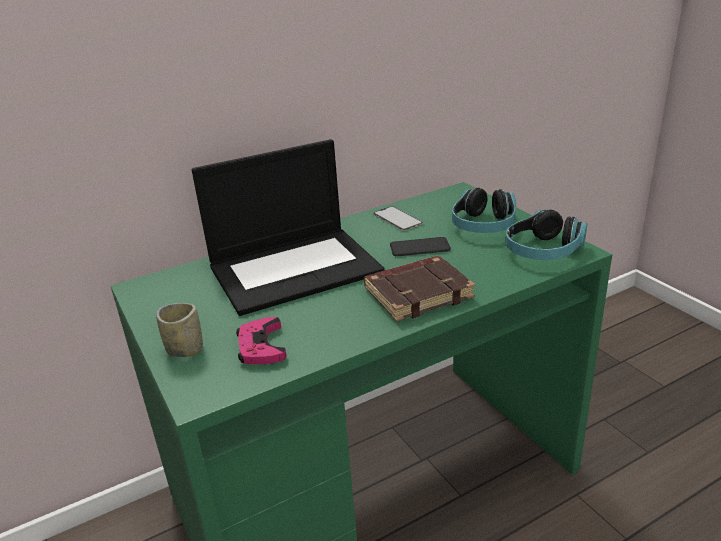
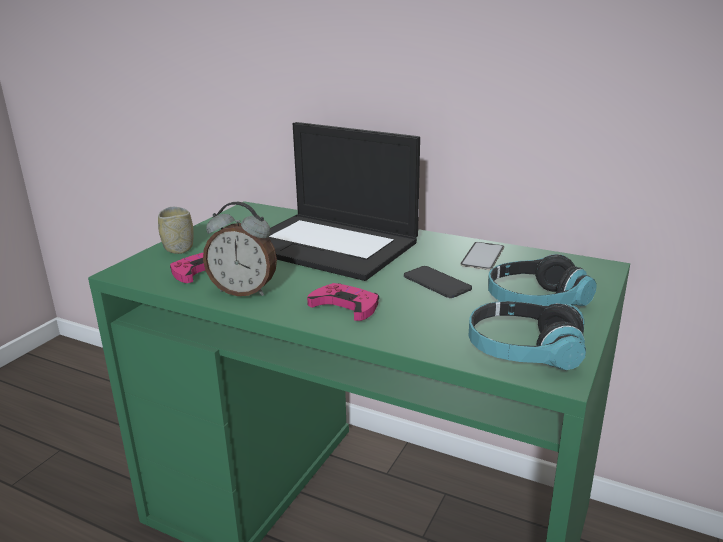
camera: 55 degrees right, 5 degrees down
(336, 332) = (244, 291): none -> alarm clock
(418, 293) = (345, 306): brown book -> pink game controller

